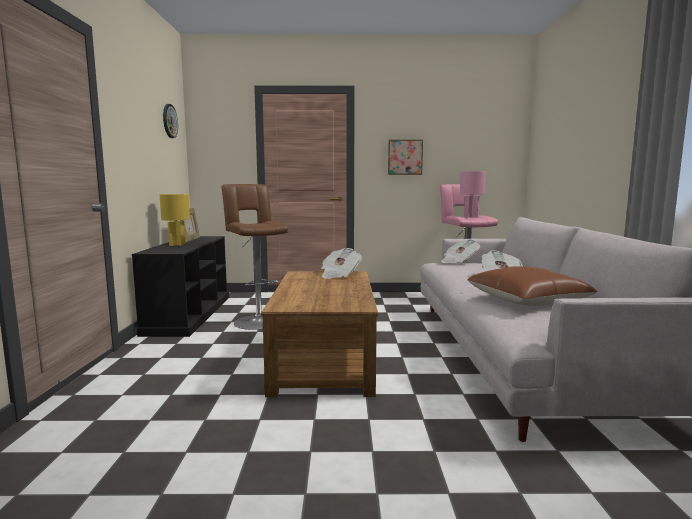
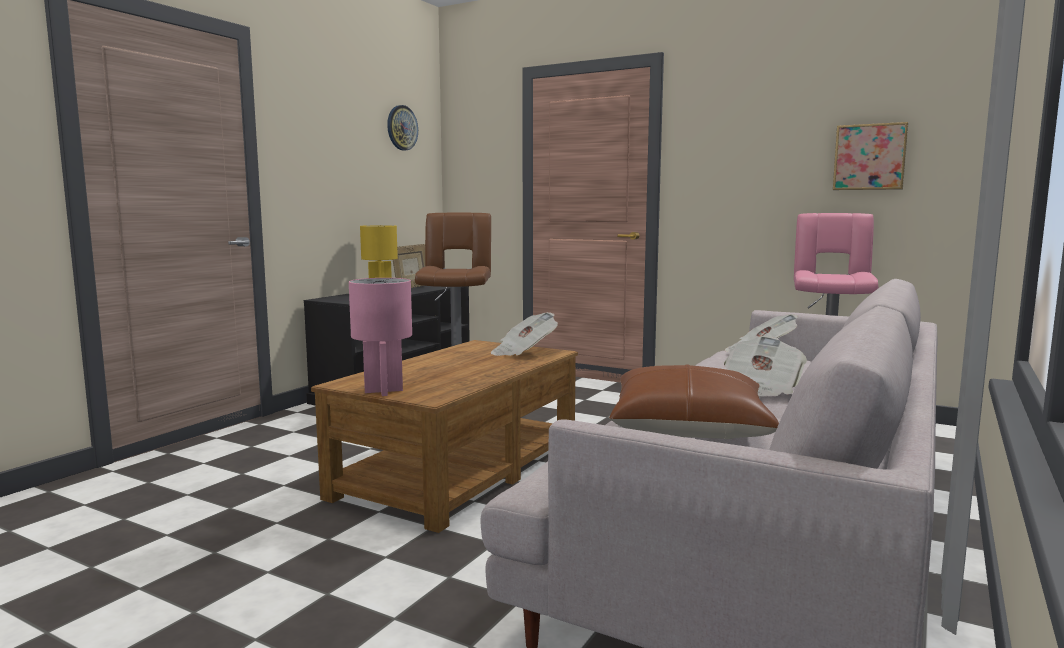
camera: 30 degrees right, 0 degrees up
(405, 157) = (743, 166): picture -> picture (869, 157)
(471, 217) = (832, 274): pink table lamp -> pink table lamp (384, 391)

